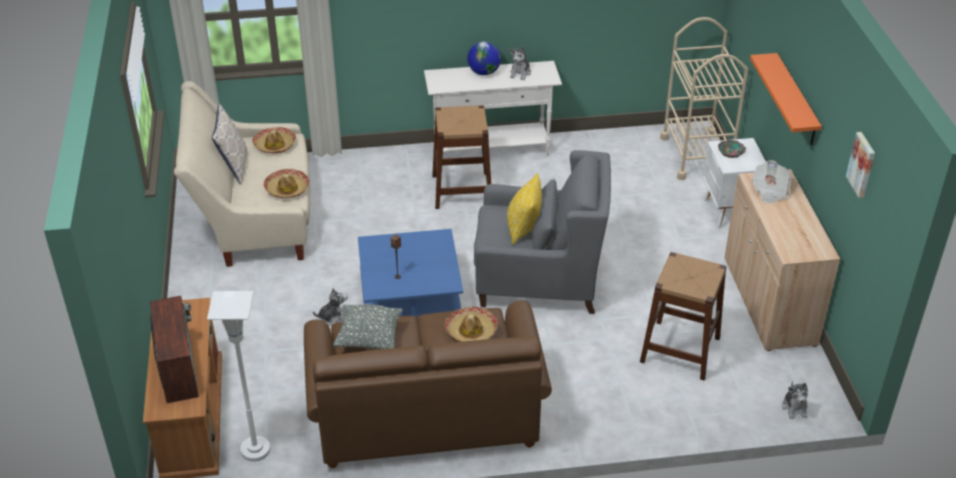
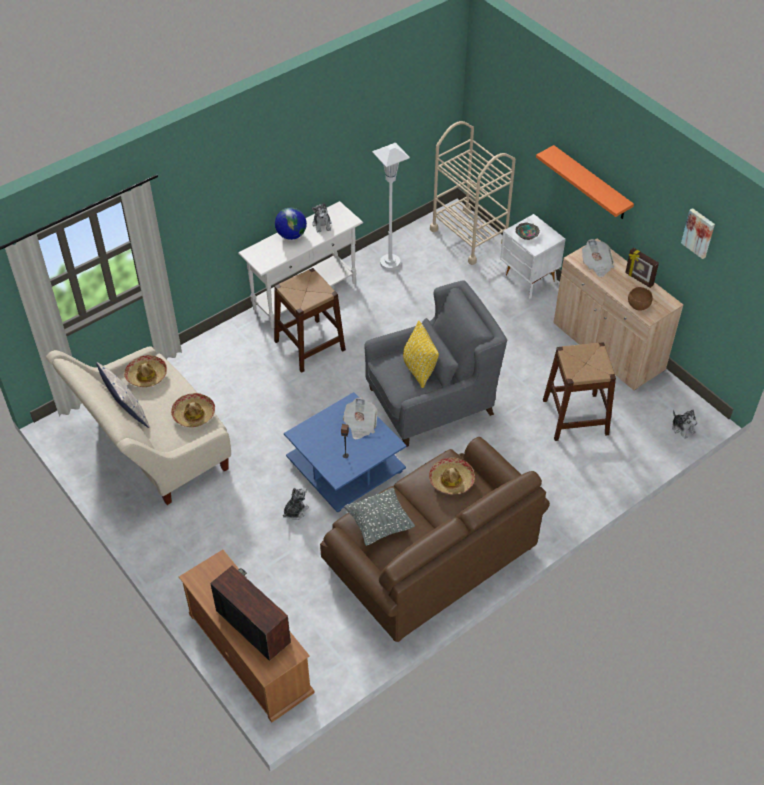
camera: 30 degrees left, 10 degrees up
(255, 450) = (327, 657): white floor lamp -> white floor lamp (390, 263)
(433, 257) = (360, 425): none -> newspaper
(785, 242) = (638, 306): none -> brown bowl
(806, 219) = (638, 279): none -> picture frame

